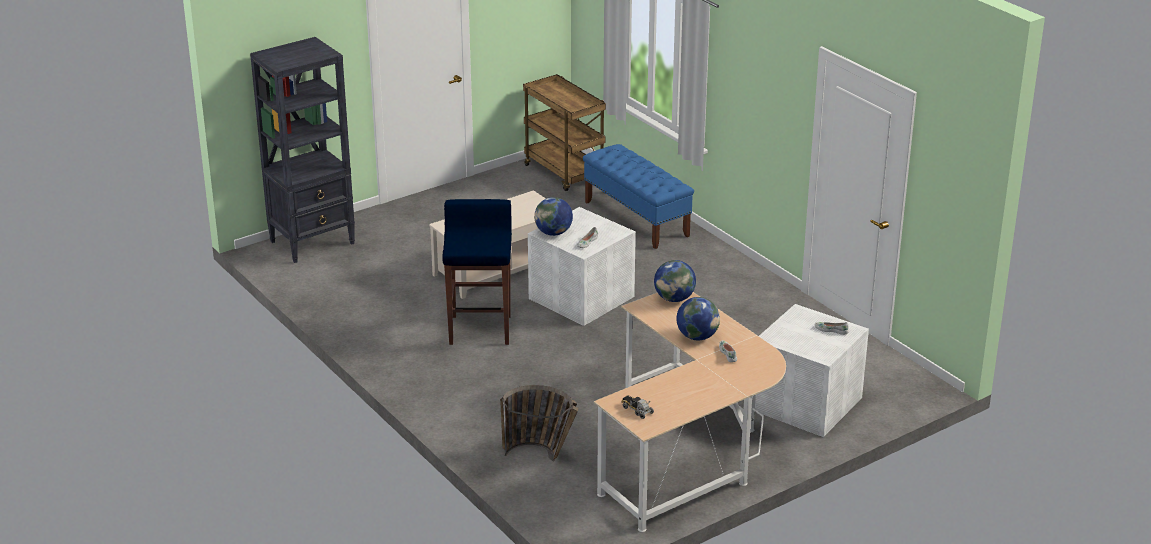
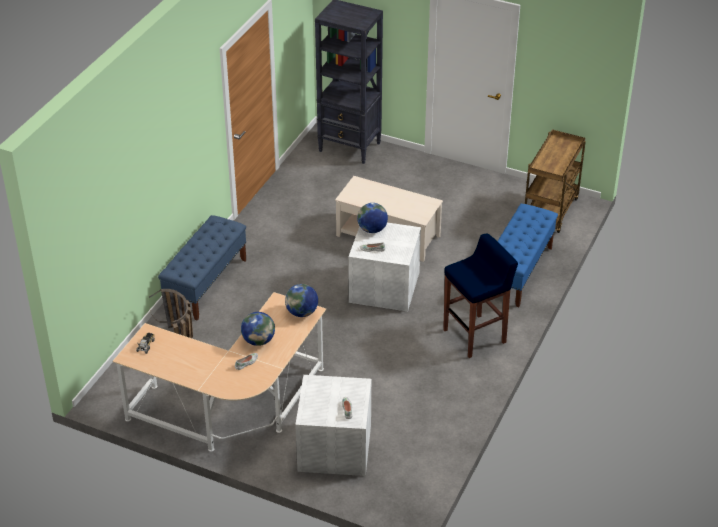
camera: 60 degrees right, 10 degrees up
(452, 407) = (206, 284): none -> blue bench
(480, 329) = (305, 259): blue stool -> blue stool (475, 336)

